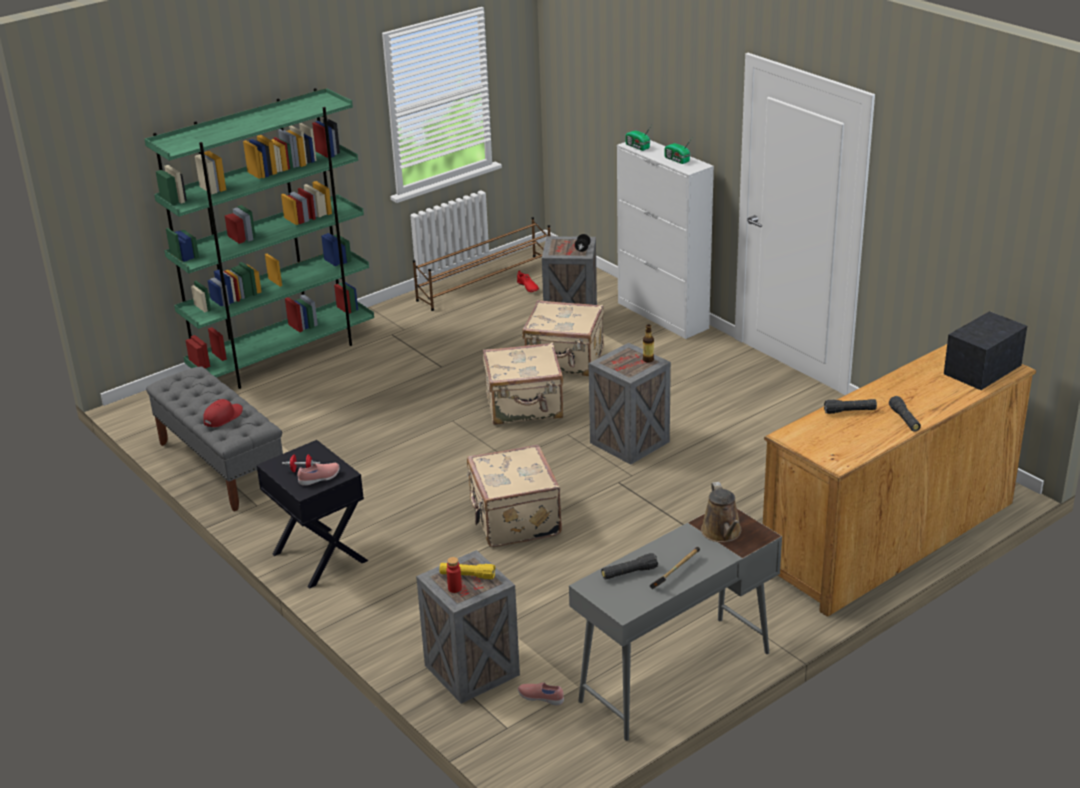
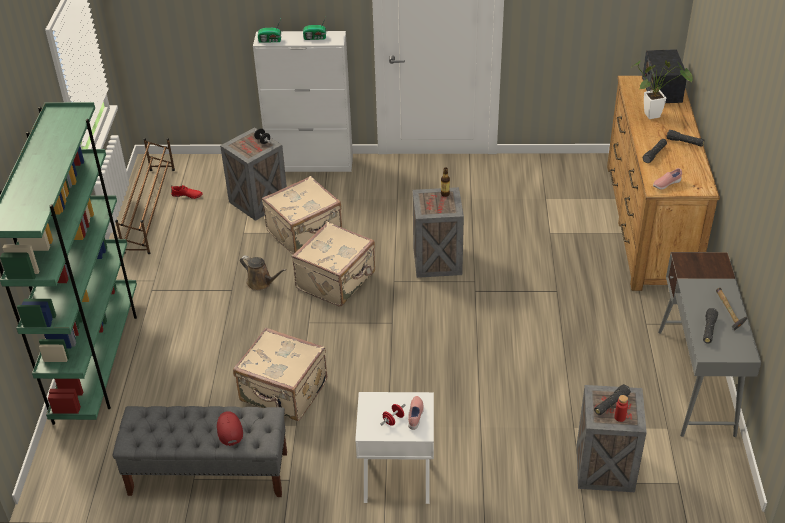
camera: 50 degrees left, 10 degrees up
(318, 558) = (397, 479): black nightstand -> white nightstand
(467, 576) = (611, 404): yellow flashlight -> black flashlight
(513, 520) = (462, 359): beige suitcase -> beige suitcase (283, 392)
(541, 698) = (663, 451): pink shoe -> pink shoe (666, 184)
(722, 533) = (702, 271): brown watering can -> brown watering can (261, 283)
(925, 384) = (655, 115): none -> potted plant

